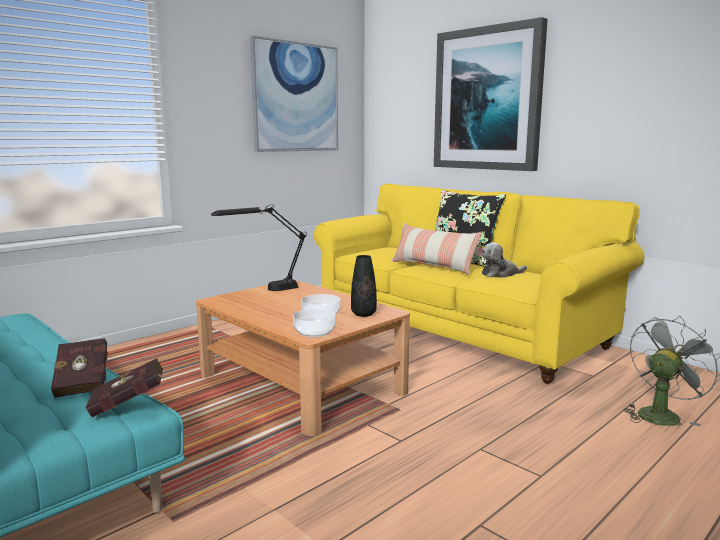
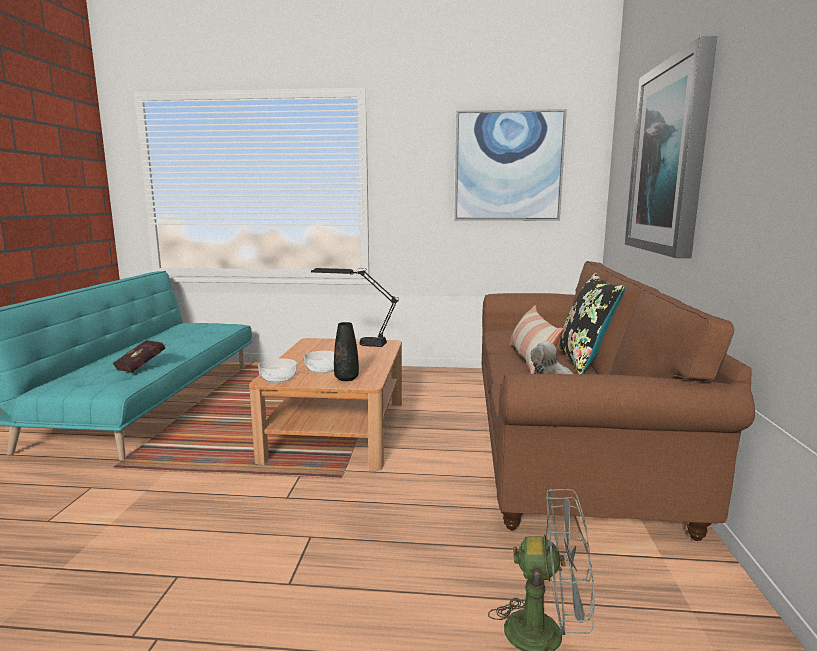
camera: 50 degrees right, 0 degrees up
(131, 405) = (116, 385): red book -> none
(457, 331) = (564, 443): yellow sofa -> brown sofa

